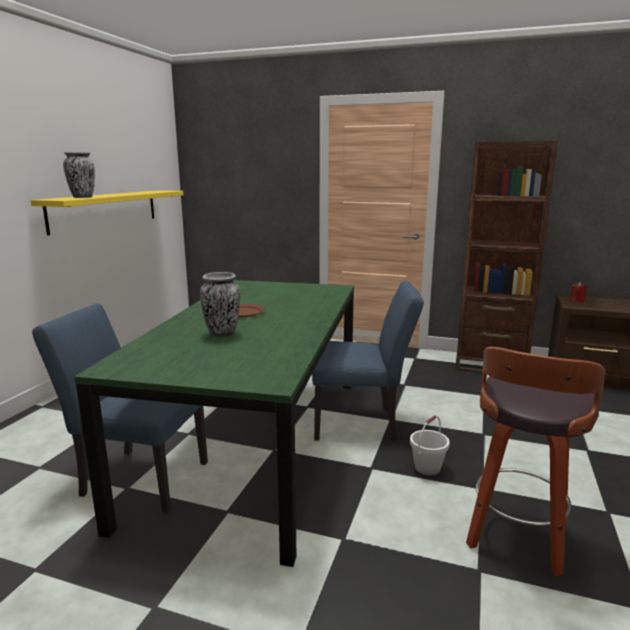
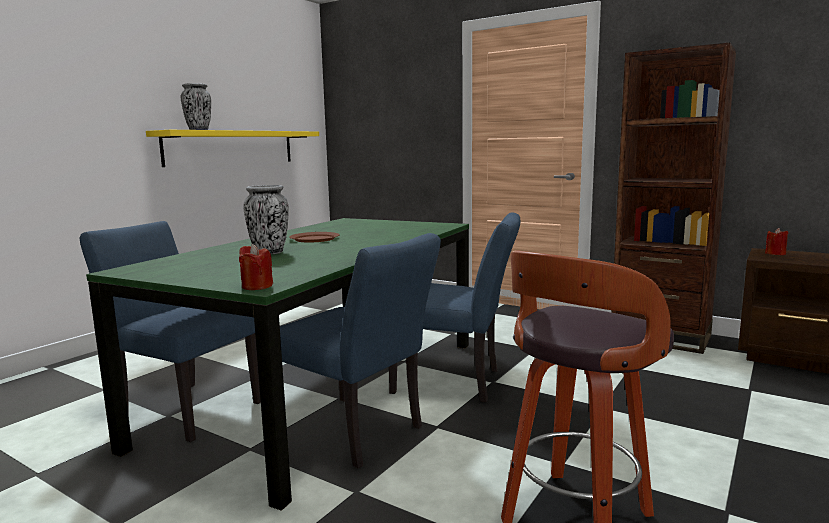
camera: 15 degrees right, 5 degrees down
(267, 382) = (257, 286): none -> red candle
(311, 483) = (357, 433): none -> blue chair
(427, 468) = (505, 434): white bucket -> none

